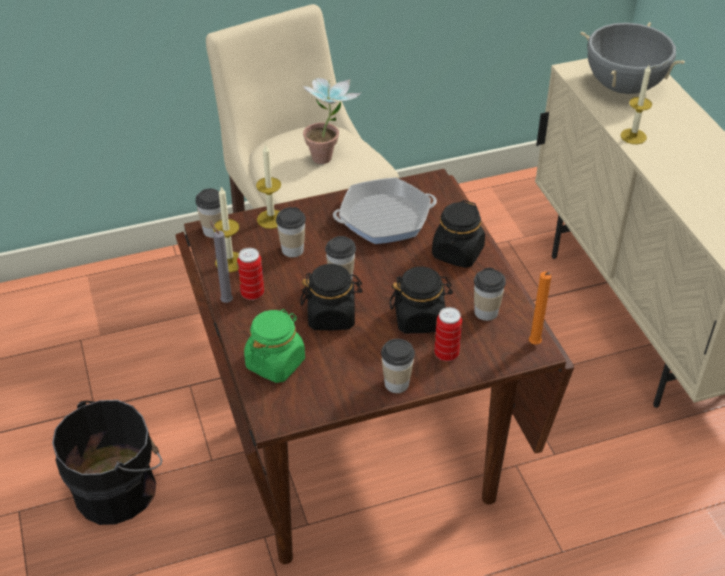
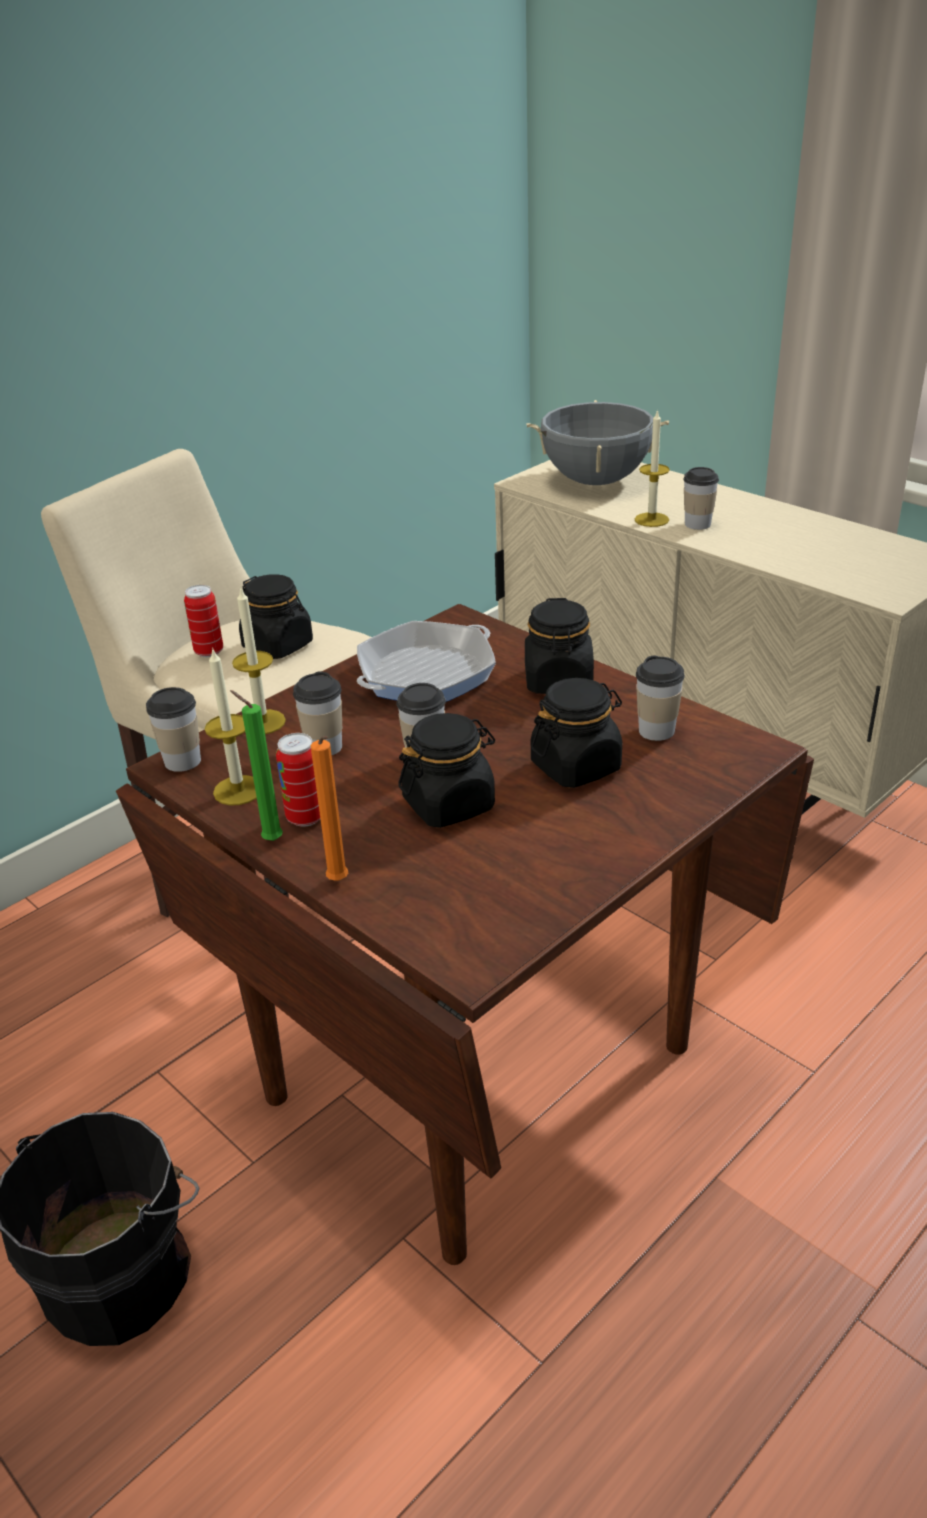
camera: 25 degrees left, 10 degrees down
(225, 301) = (269, 840): grey candle -> green candle
(275, 363) = (414, 891): green jar -> none
(329, 157) = (278, 646): potted plant -> black jar
(396, 383) = (615, 852): cup -> cup (697, 524)
(446, 354) = (650, 794): can -> can (209, 651)
(534, 345) = (753, 745): orange candle -> orange candle (339, 883)

